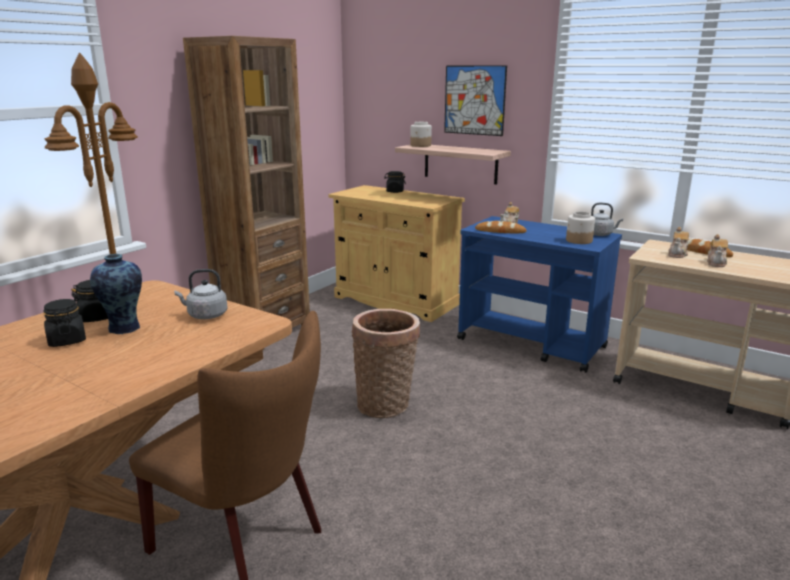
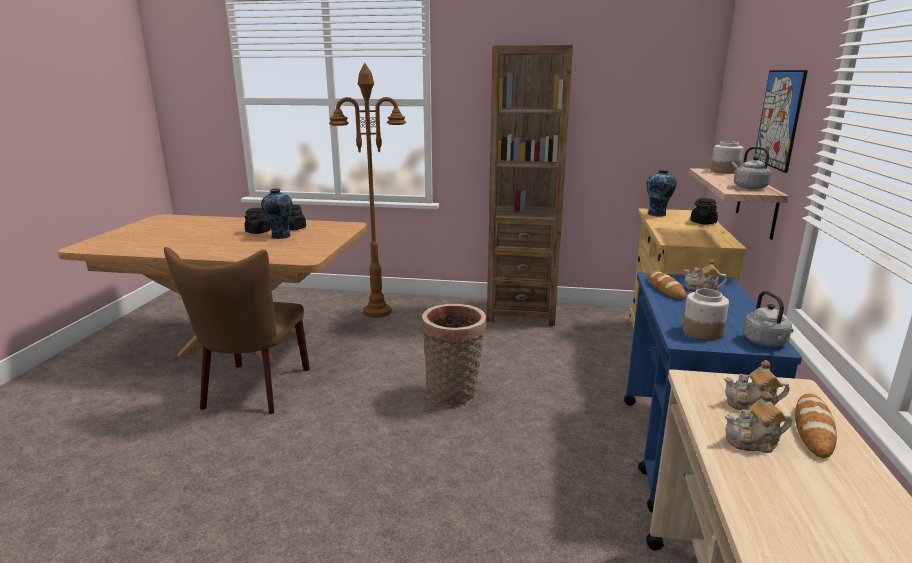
camera: 65 degrees right, 0 degrees up
(205, 315) = (311, 245): grey kettle -> grey kettle (748, 187)
(355, 194) = (657, 214): none -> vase

